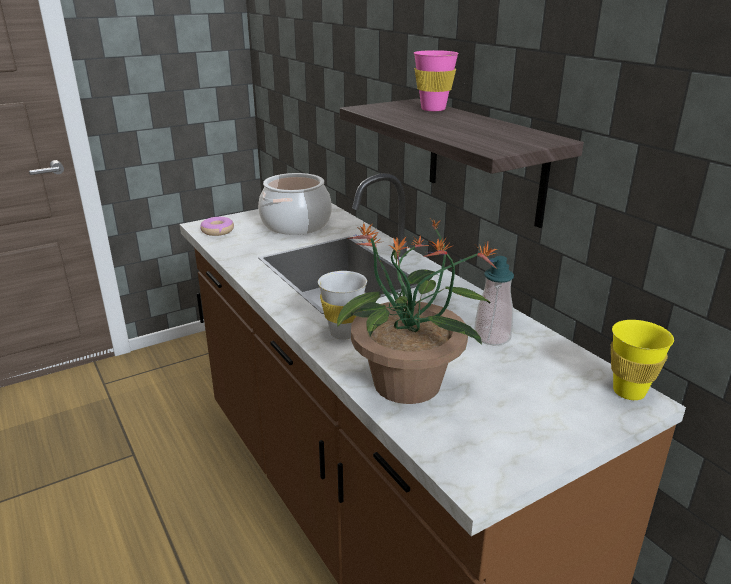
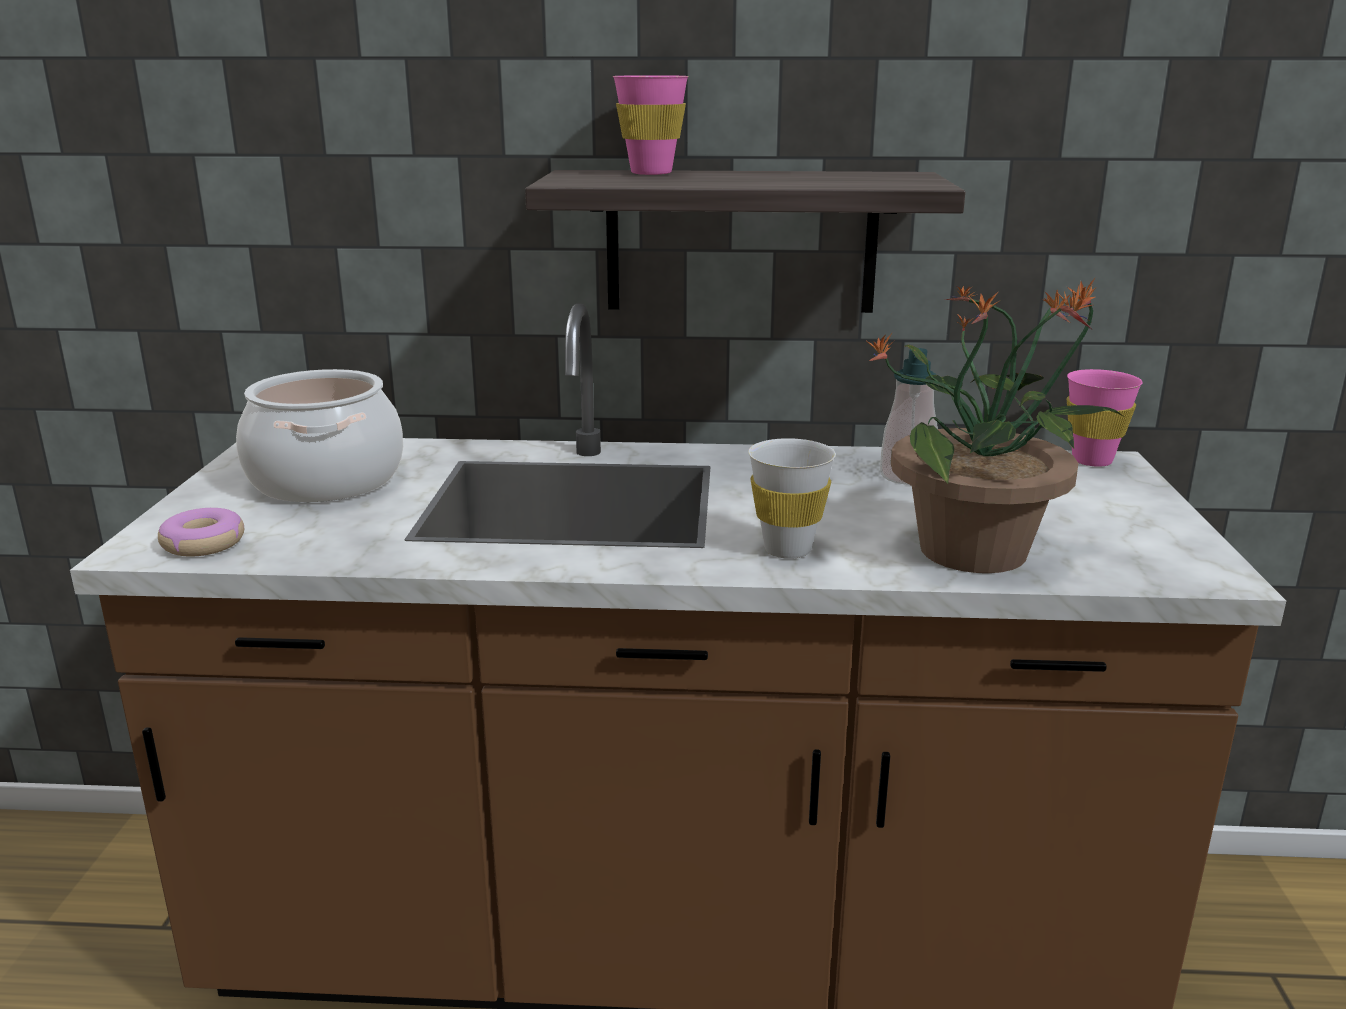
camera: 55 degrees left, 5 degrees down
(629, 392) = (1092, 460): yellow cup -> pink cup

